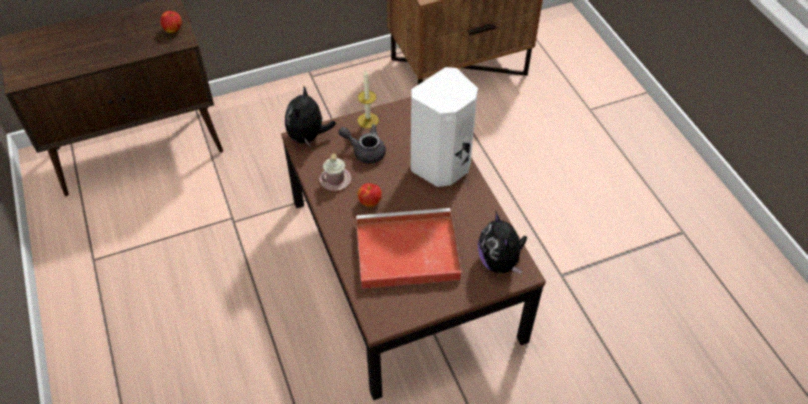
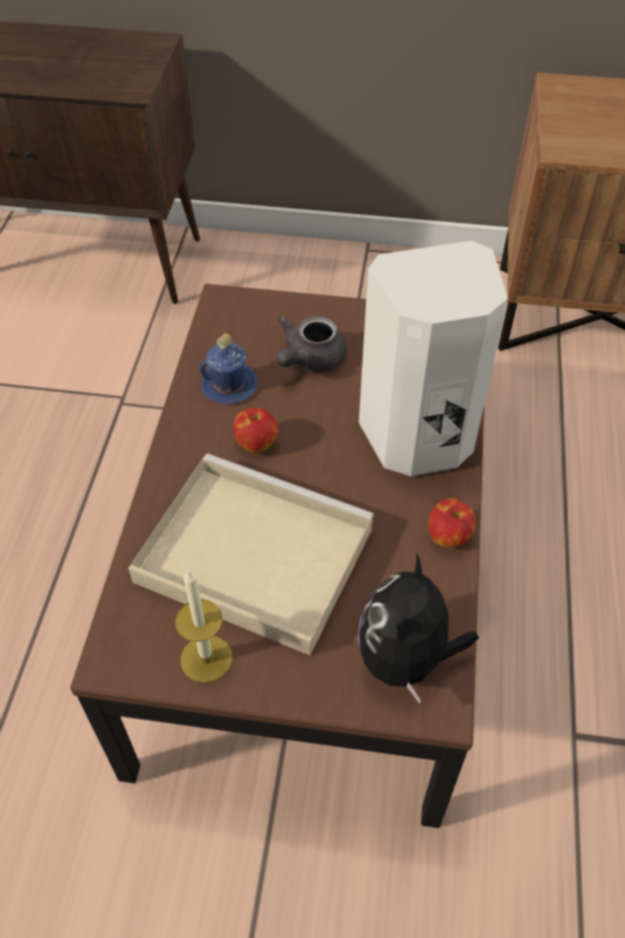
camera: 30 degrees right, 0 degrees up
(173, 29) = (133, 73): apple -> apple (449, 536)
(308, 137) = (239, 304): plush toy -> none
(335, 180) = (229, 385): pink mug -> blue mug
(365, 151) = (309, 360): grey teapot -> grey teapot turned 105 degrees counterclockwise
(368, 120) = (349, 316): candle -> candle (206, 658)
(404, 252) = (250, 555): red tray -> beige tray

